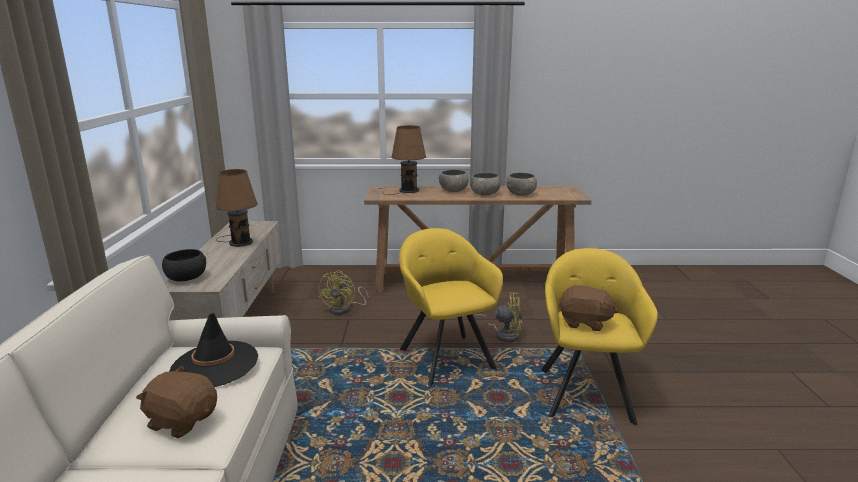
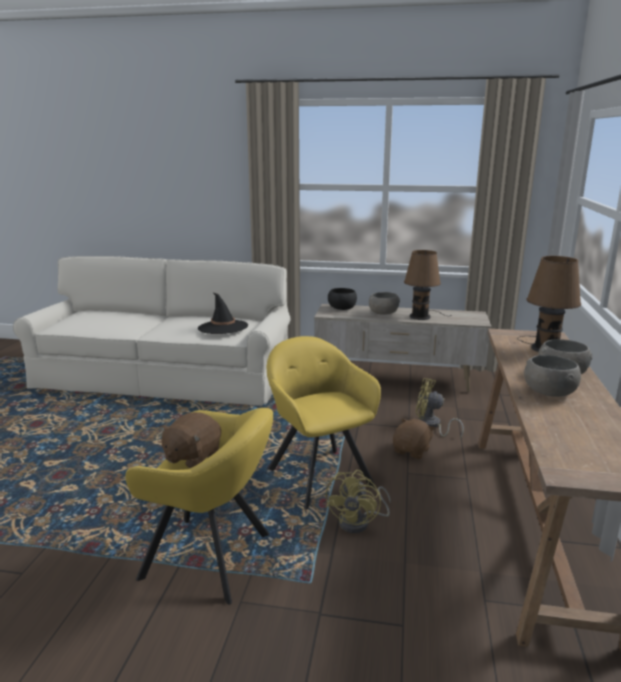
camera: 100 degrees right, 0 degrees up
(182, 421) = (175, 326): brown plush toy -> brown plush toy (412, 451)
(446, 356) = (318, 474): yellow armchair -> yellow armchair turned 105 degrees counterclockwise
(521, 194) = (563, 420): grey bowl -> grey bowl (383, 313)

